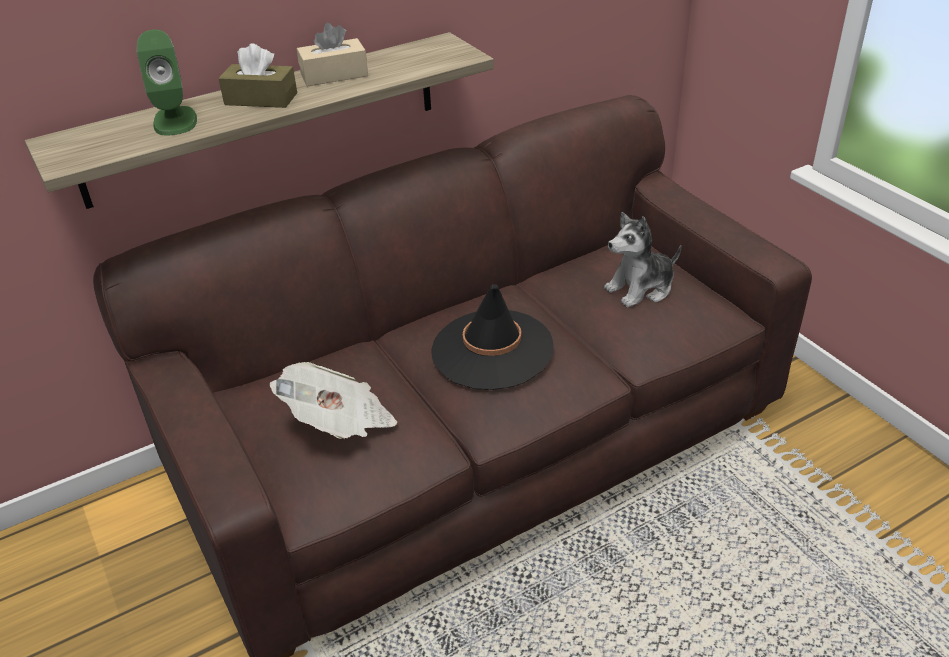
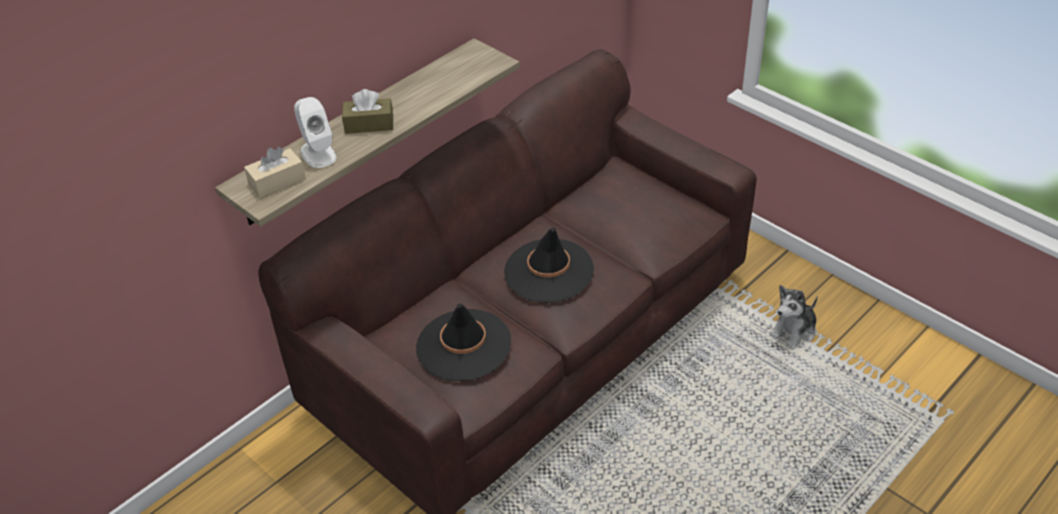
camera: 15 degrees left, 5 degrees up
(175, 121) = (318, 153): green speaker -> white speaker
(334, 75) = (410, 93): beige tissue box -> beige tissue box (277, 181)
(340, 423) = (463, 345): newspaper -> black hat
(641, 288) = (638, 204): plush toy -> plush toy (794, 331)

